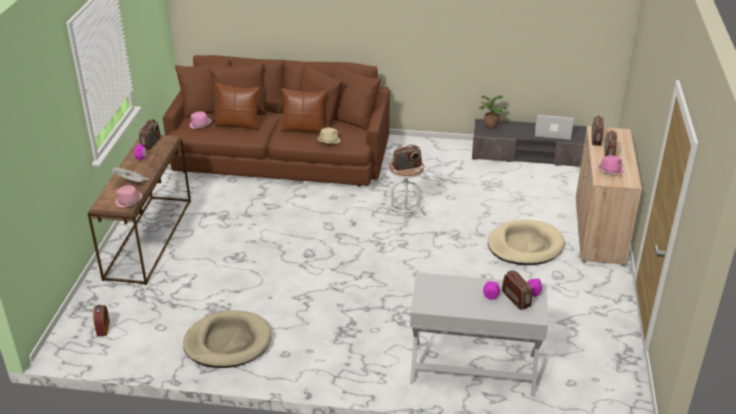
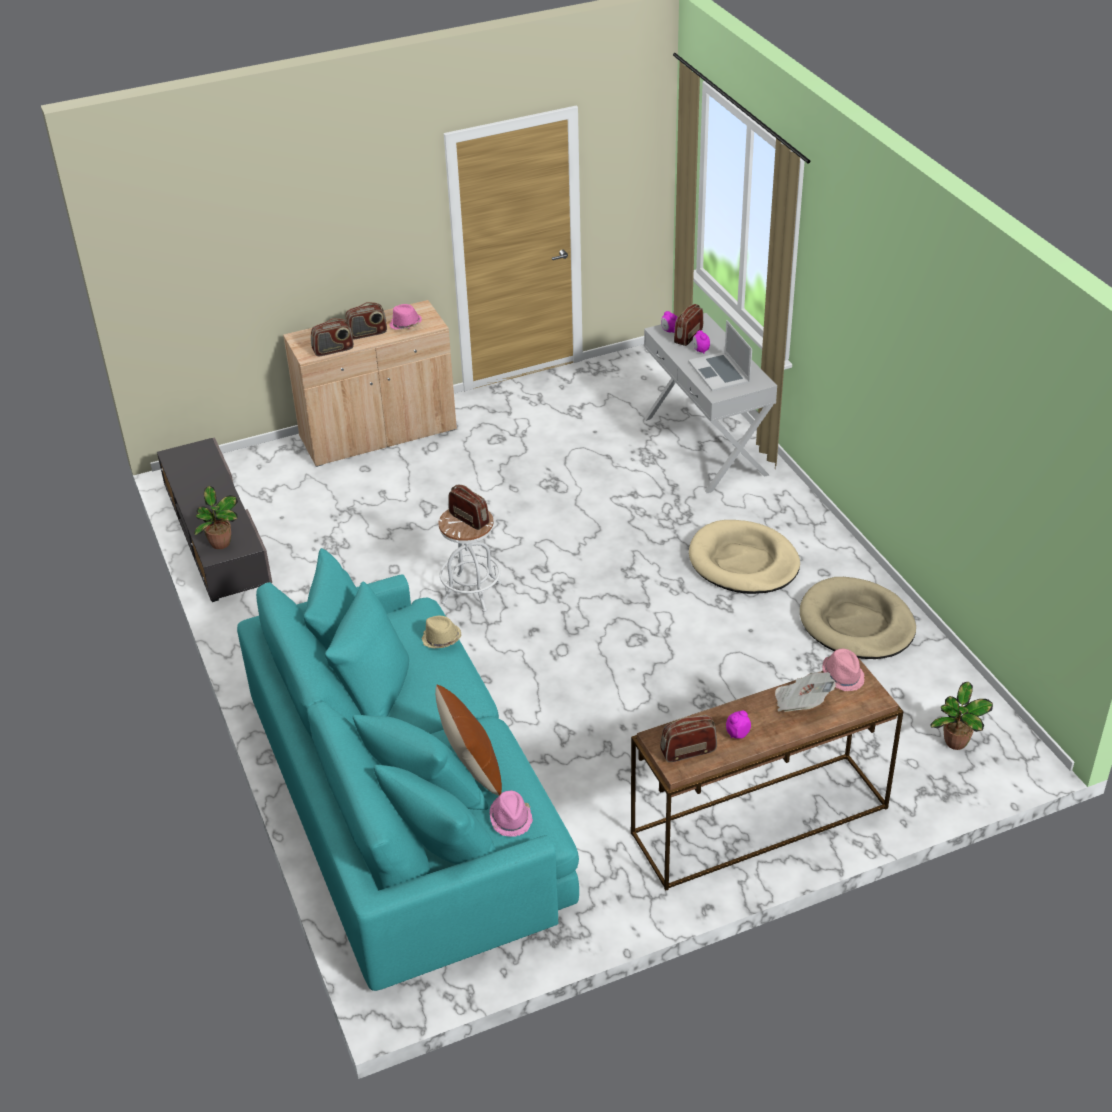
camera: 120 degrees left, 5 degrees up
(103, 328) = (956, 743): alarm clock -> potted plant
(281, 154) = (406, 802): brown sofa -> turquoise sofa
(304, 130) = (426, 682): brown pillow -> none
(525, 246) = (458, 476): beige dog bed -> beige dog bed (743, 562)
(553, 132) = (200, 484): laptop -> laptop (719, 372)

